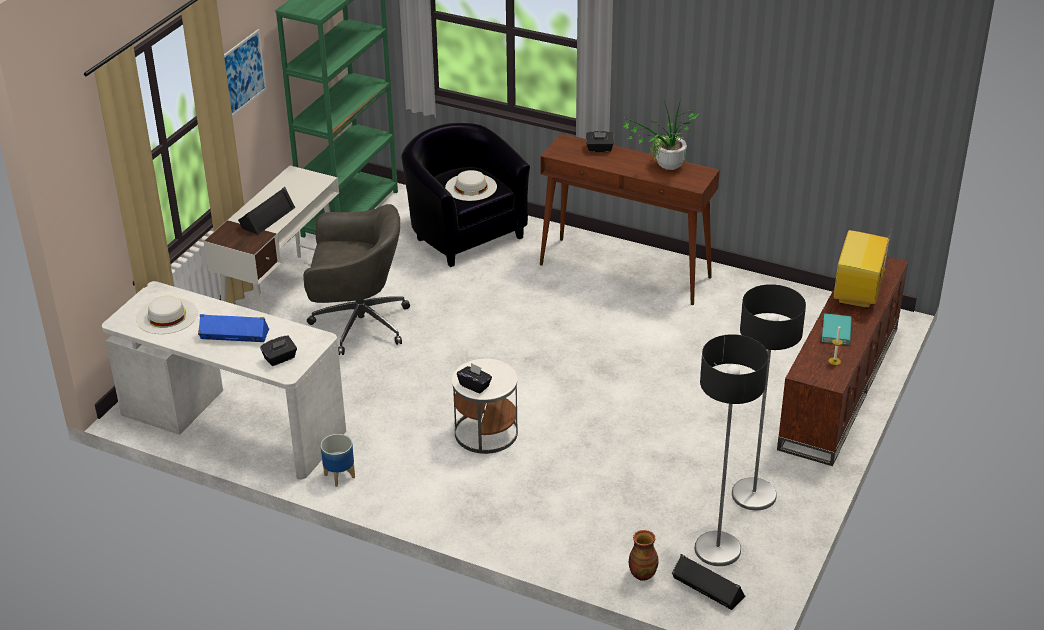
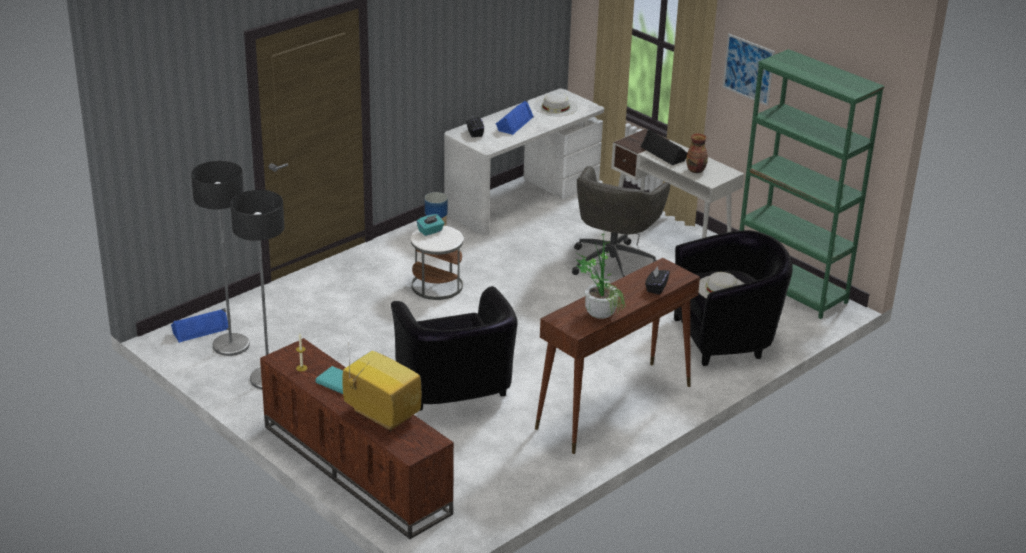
camera: 110 degrees right, 5 degrees down
(475, 385) = (430, 231): black tissue box -> turquoise tissue box
(642, 574) = (239, 309): vase -> vase (696, 170)
(675, 363) = (456, 392): none -> black armchair
(707, 589) = (200, 330): black speaker -> blue speaker

